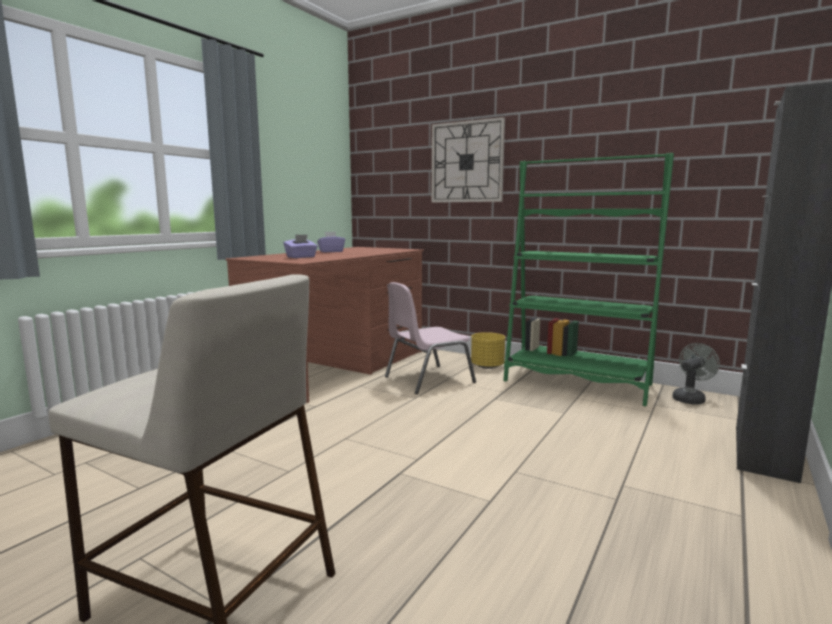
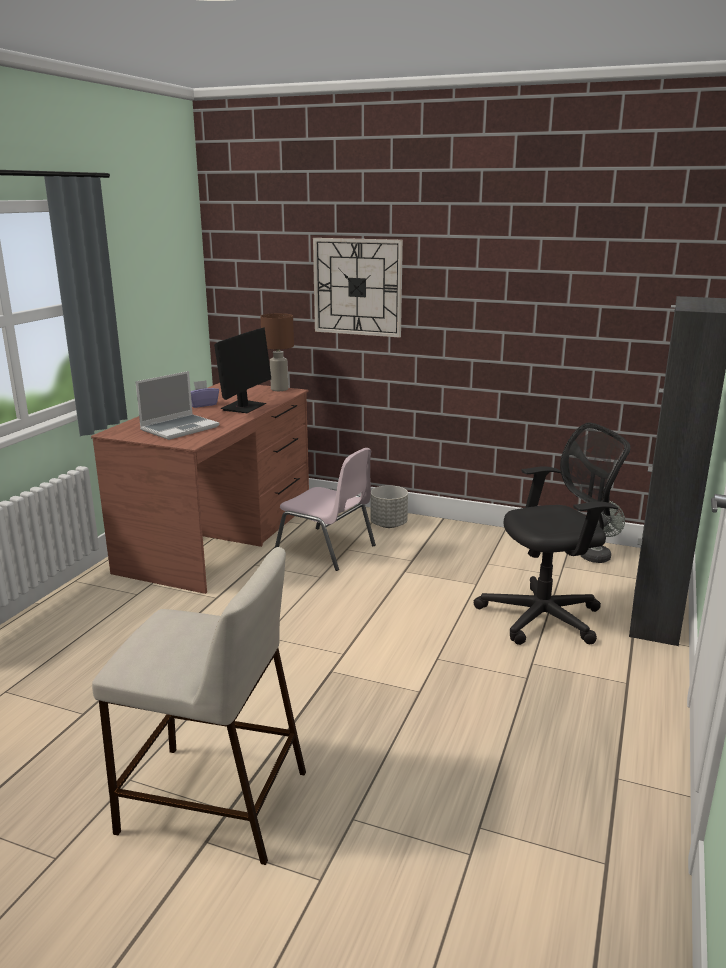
camera: 10 degrees left, 10 degrees up
(301, 257) = (180, 428): purple tissue box -> laptop
(363, 252) = (243, 407): none -> monitor
(400, 249) = (280, 389): none -> brown table lamp
(427, 379) = (327, 549): pink chair -> pink chair turned 105 degrees counterclockwise
(487, 366) = (388, 524): yellow planter -> grey planter
(577, 383) = (486, 542): green bookcase -> none
(639, 444) = (547, 617): none -> black office chair

